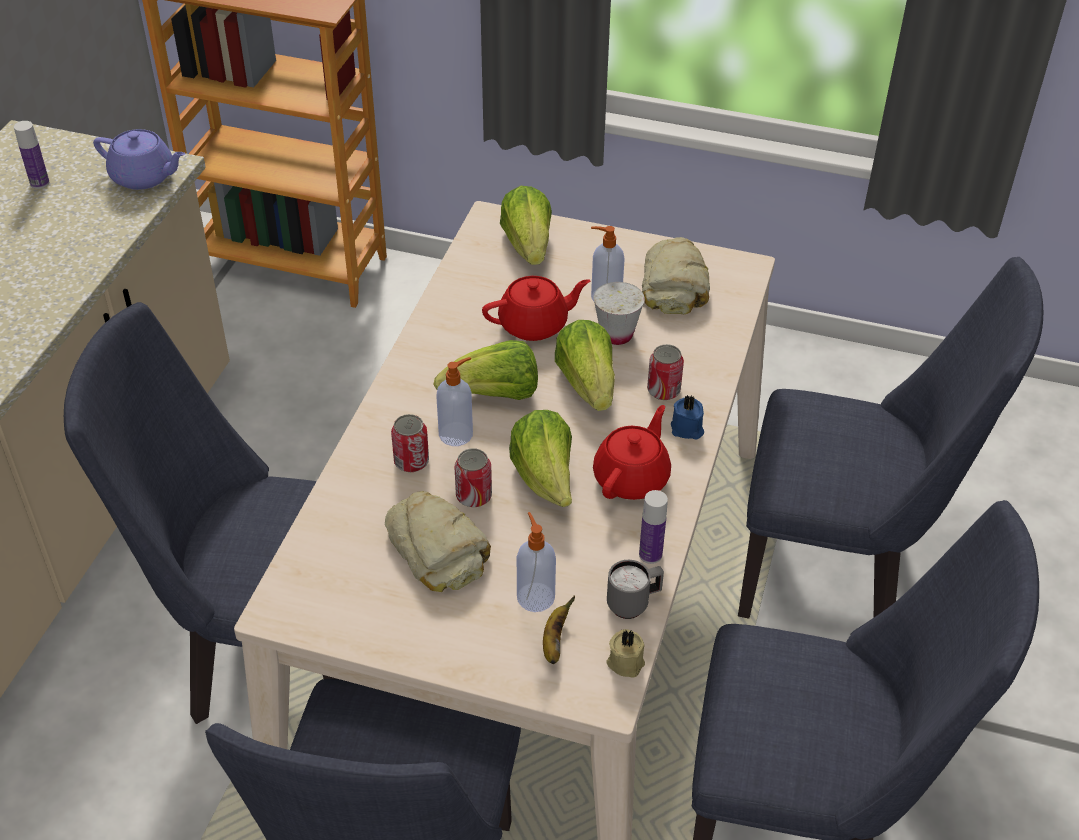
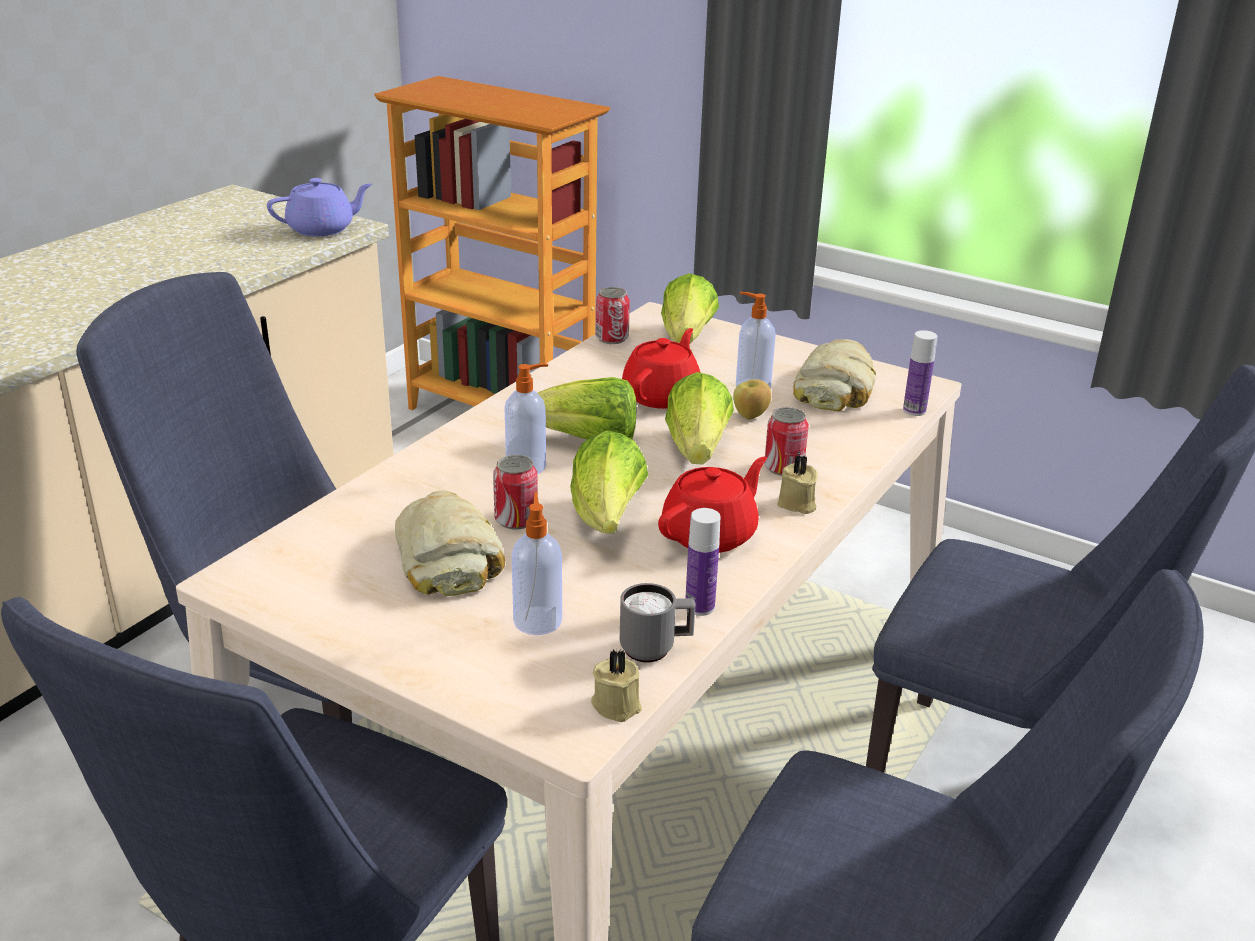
camera: 15 degrees right, 15 degrees down
(39, 183) = (224, 221): bottle -> bottle (914, 410)
(144, 177) = (322, 229): purple teapot -> purple teapot turned 60 degrees counterclockwise
(411, 462) = (463, 480): can -> can (612, 338)
(535, 324) = (662, 396): red teapot -> red teapot turned 60 degrees counterclockwise
(554, 641) = (538, 666): banana -> none
(616, 335) = (750, 416): white cup -> apple
(687, 429) = (797, 504): blue candle -> beige candle

